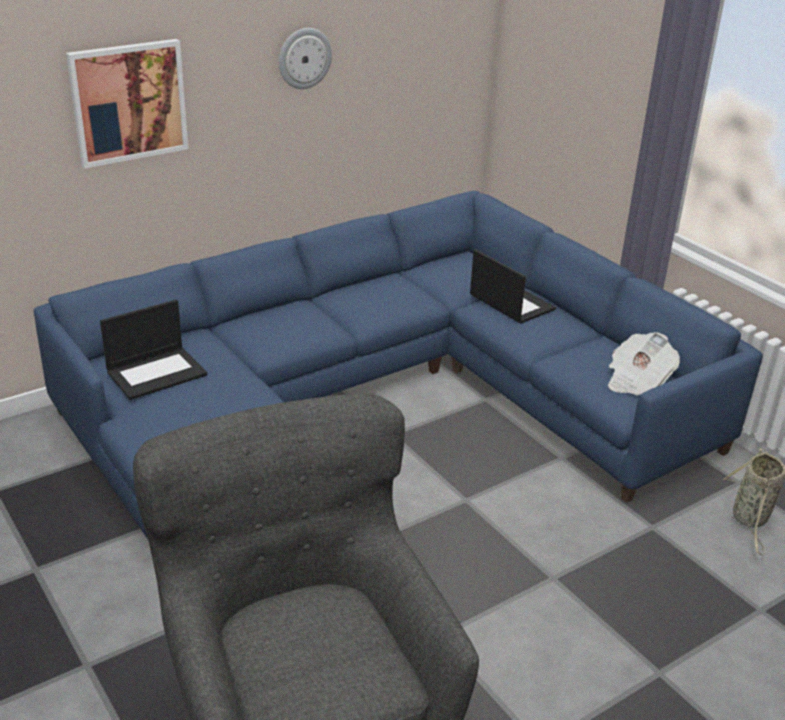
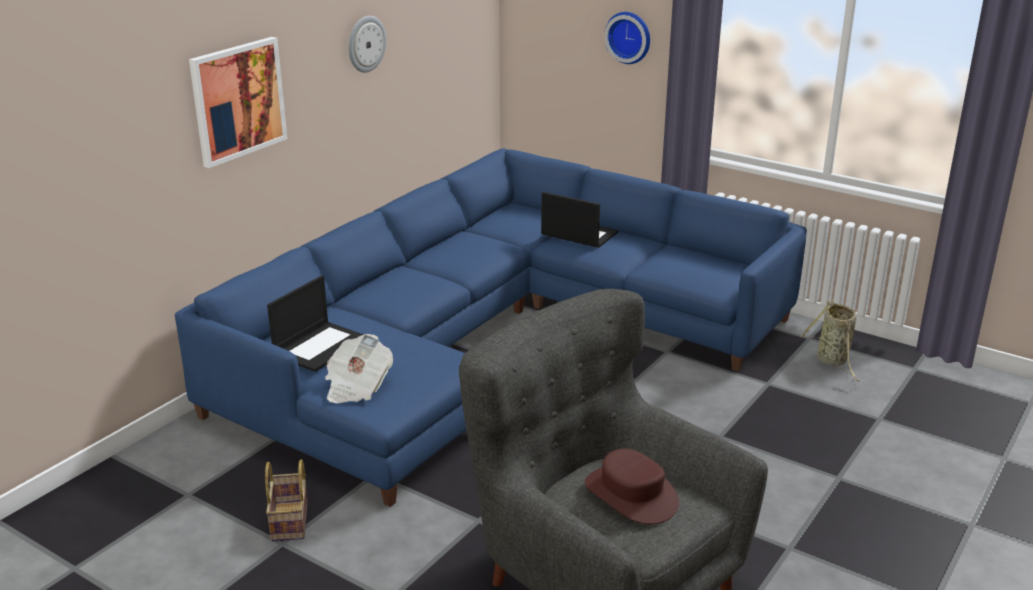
camera: 20 degrees left, 5 degrees down
(59, 548) = (291, 522): none -> basket
(321, 642) = (631, 494): none -> brown hat
(614, 89) = (629, 37): none -> wall clock
(637, 380) = (719, 270): newspaper -> newspaper (357, 386)

